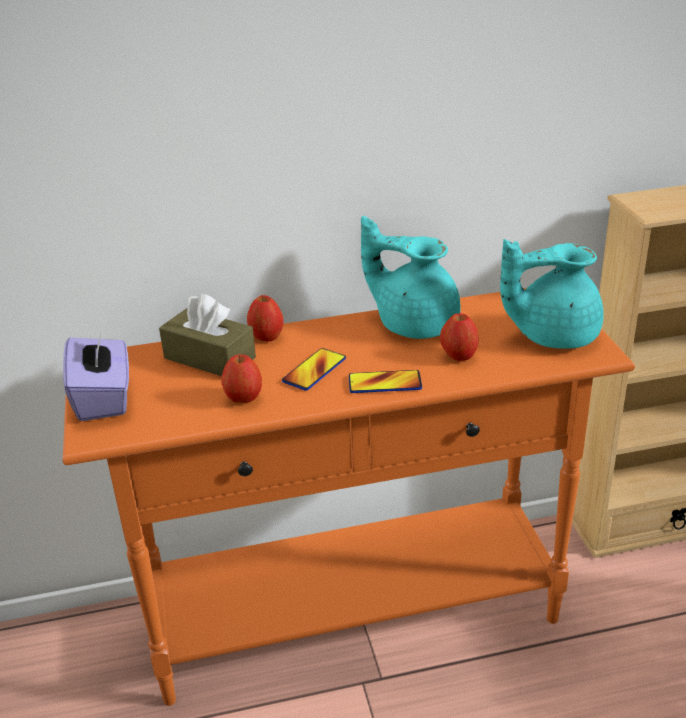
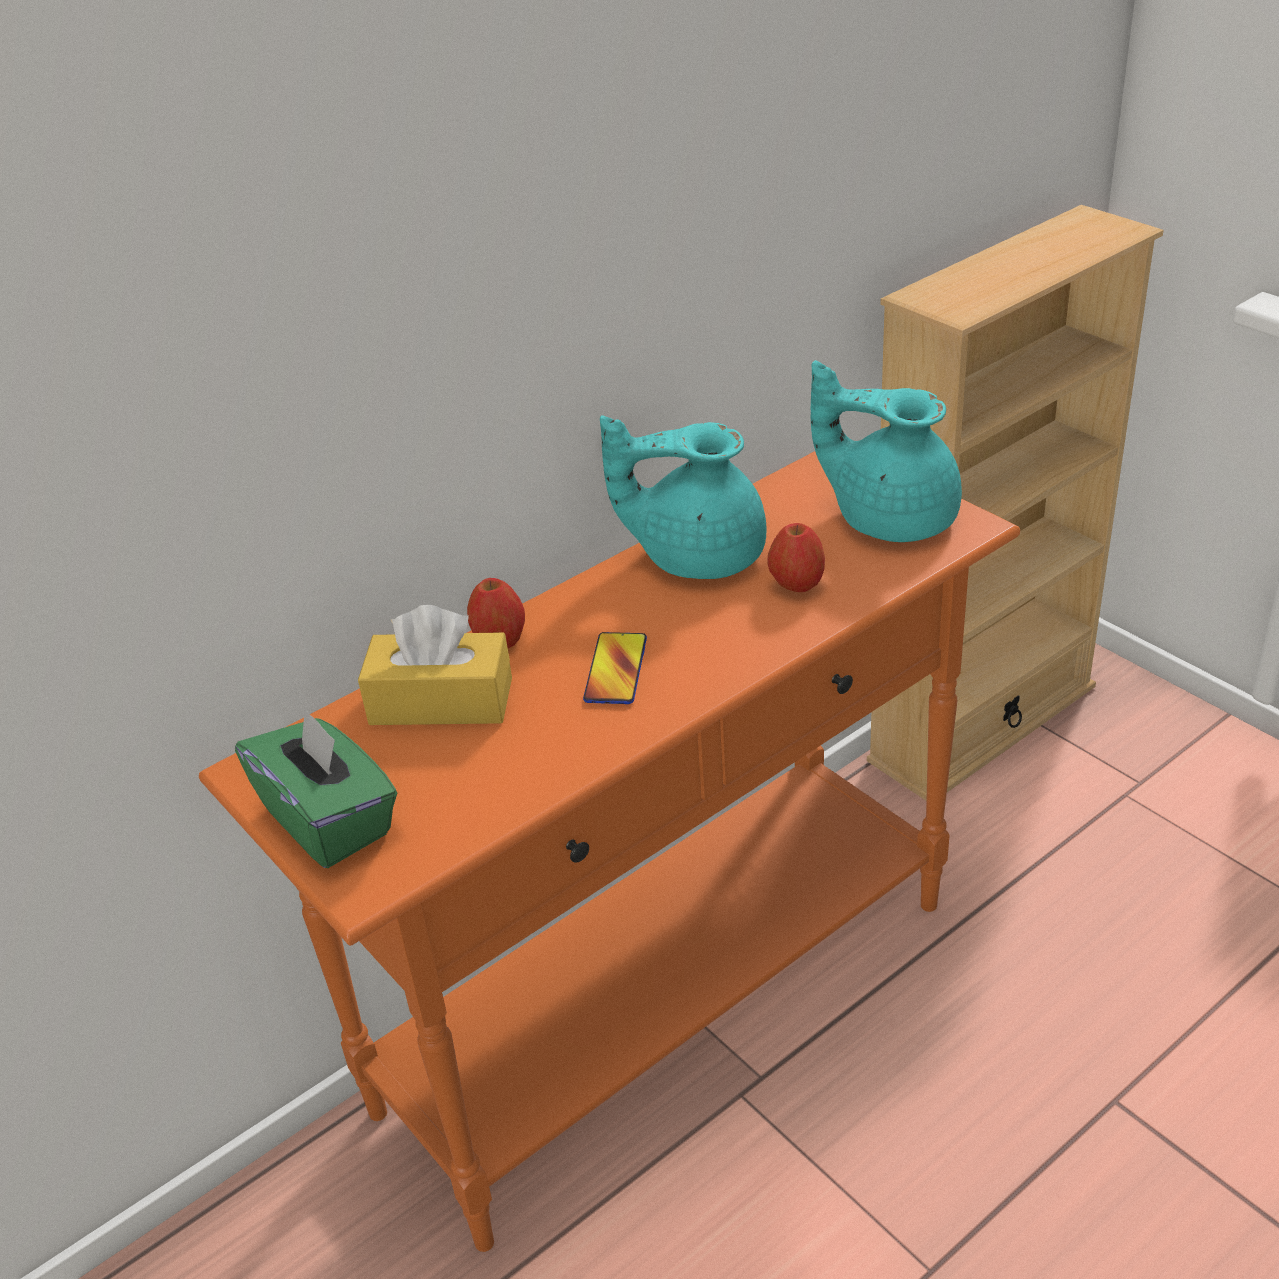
camera: 25 degrees left, 5 degrees up
(104, 398) = (329, 820): purple tissue box -> green tissue box
(209, 358) = (441, 701): brown tissue box -> yellow tissue box
(243, 398) = (549, 746): apple -> none
(385, 383) = (730, 656): phone -> none
(552, 335) = (891, 517): turquoise teapot -> turquoise teapot turned 60 degrees clockwise

